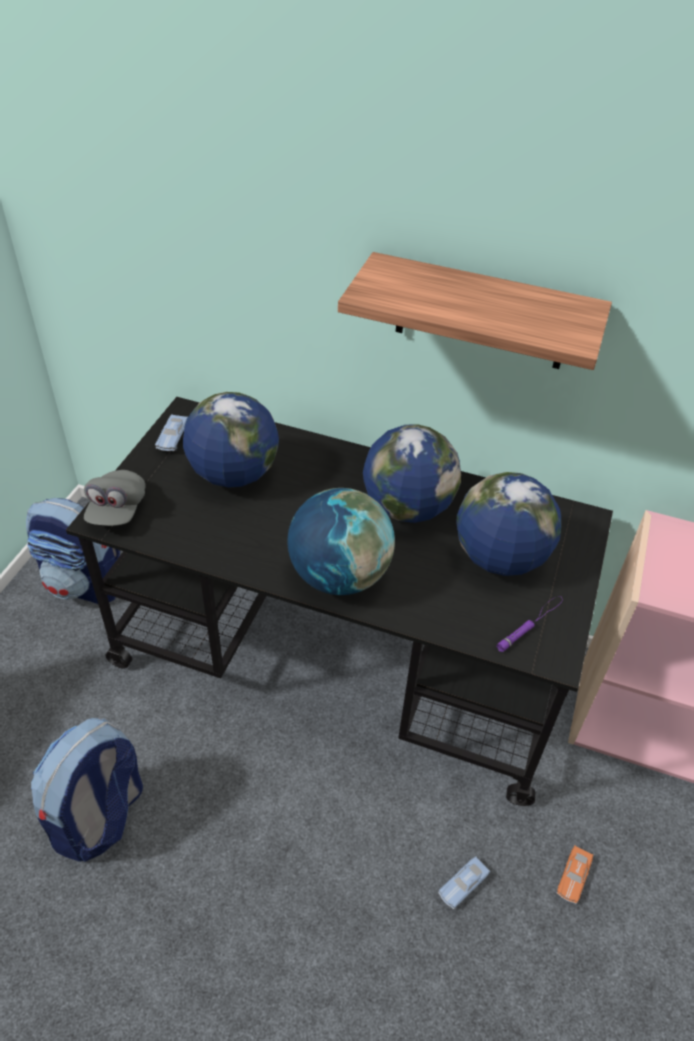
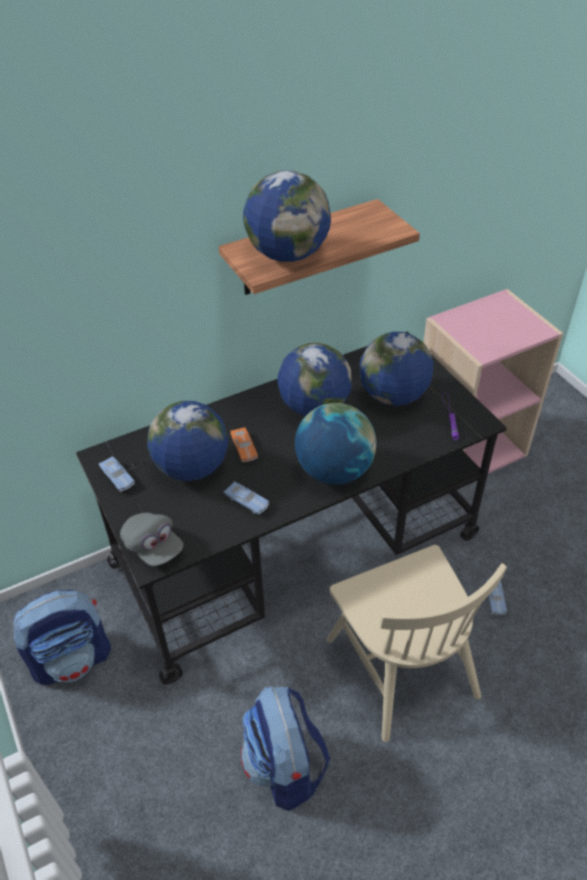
camera: 45 degrees left, 0 degrees up
(231, 537) = (247, 502): none -> blue toy car
(293, 845) = (401, 666): none -> beige chair
(418, 295) = (288, 255): none -> globe
(573, 877) = (529, 547): orange toy car -> orange toy car (244, 448)

